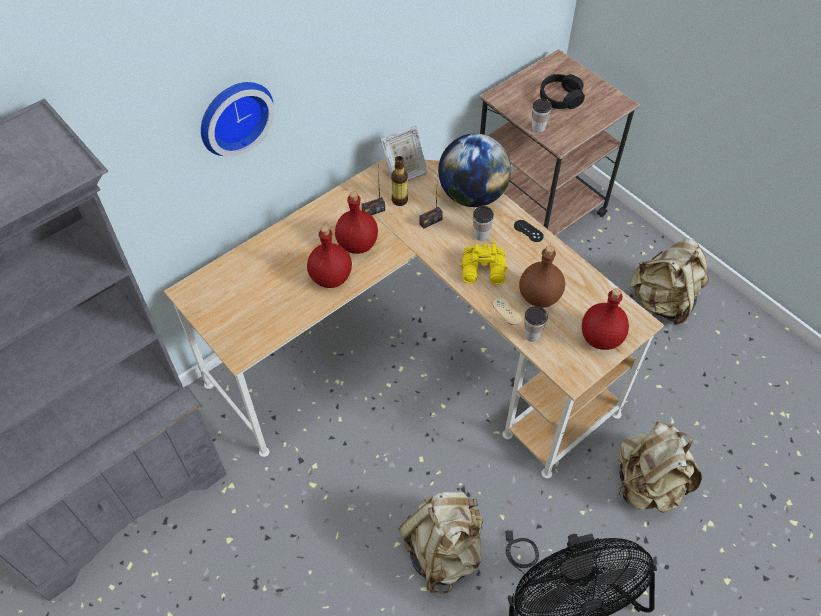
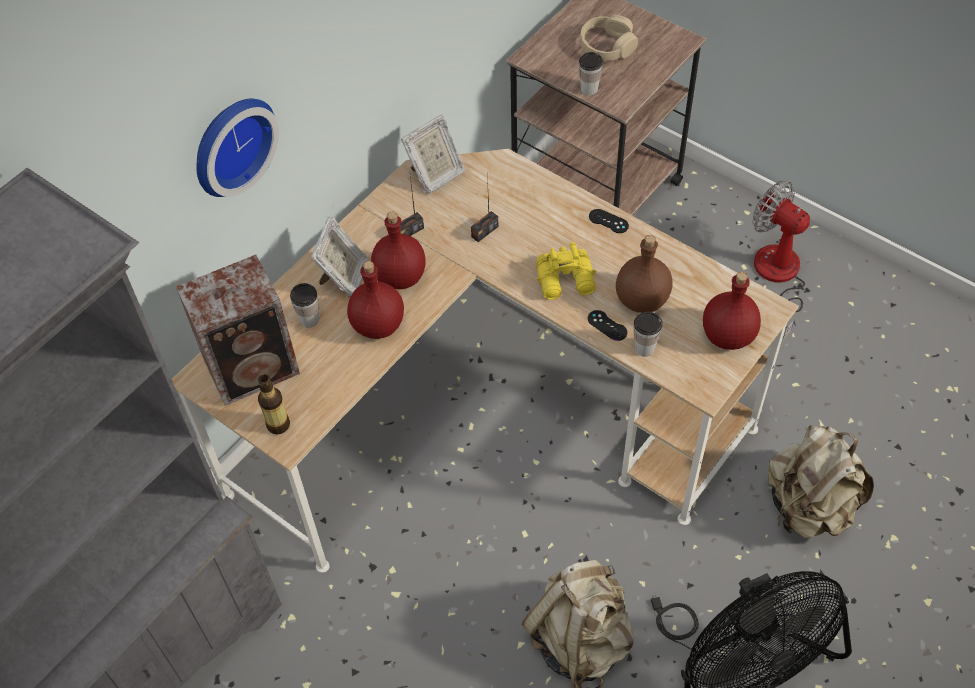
camera: 10 degrees left, 0 degrees up
(230, 292) = (255, 367): none -> speaker
(315, 237) = (344, 278): none -> picture frame
(399, 200) = (438, 211): bottle -> bottle (278, 425)
(472, 195) = (527, 189): globe -> none
(481, 235) = (551, 237): cup -> cup (309, 319)
(507, 311) = (607, 325): beige game controller -> black game controller
(560, 98) = (607, 46): black headphones -> beige headphones
(662, 301) = (776, 278): beige backpack -> fan

